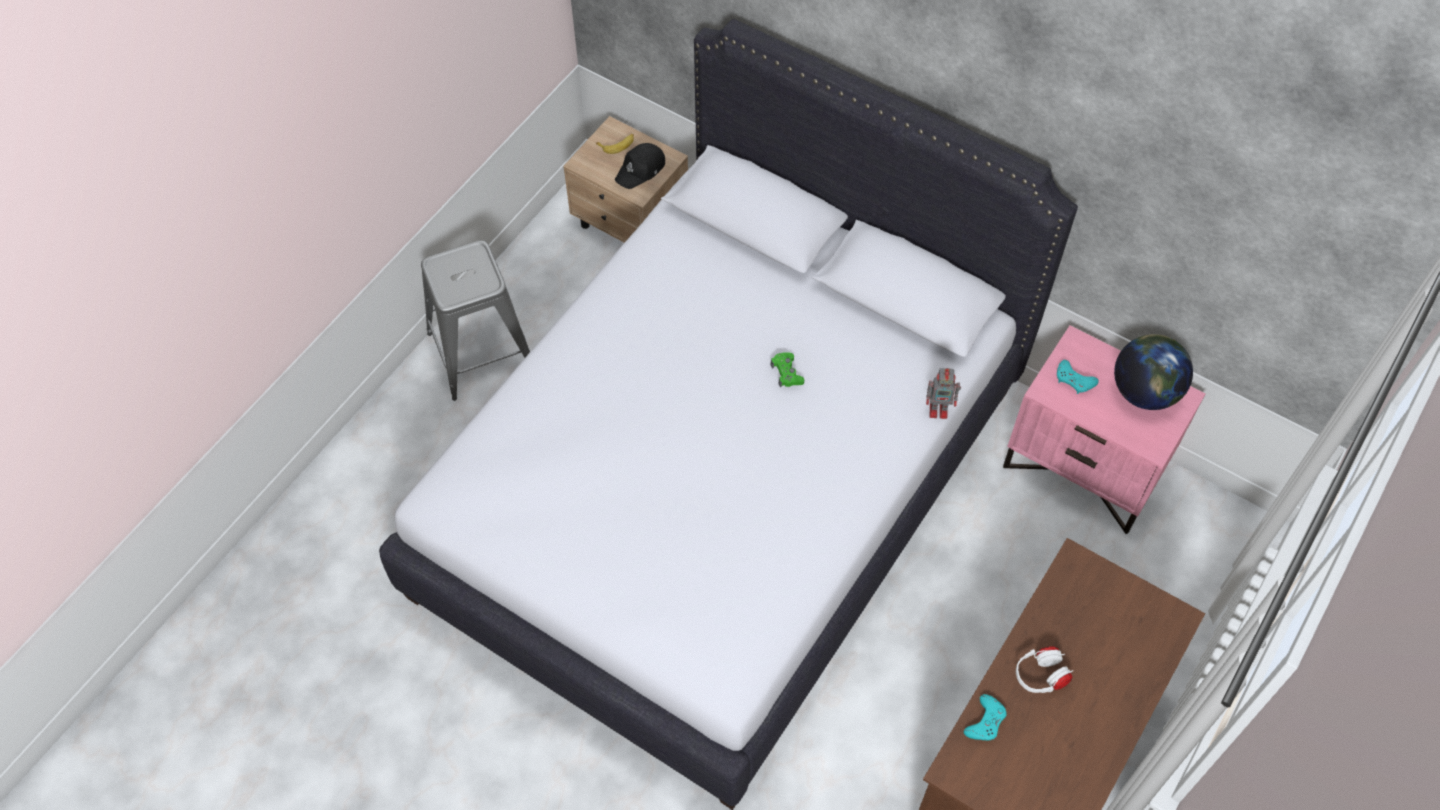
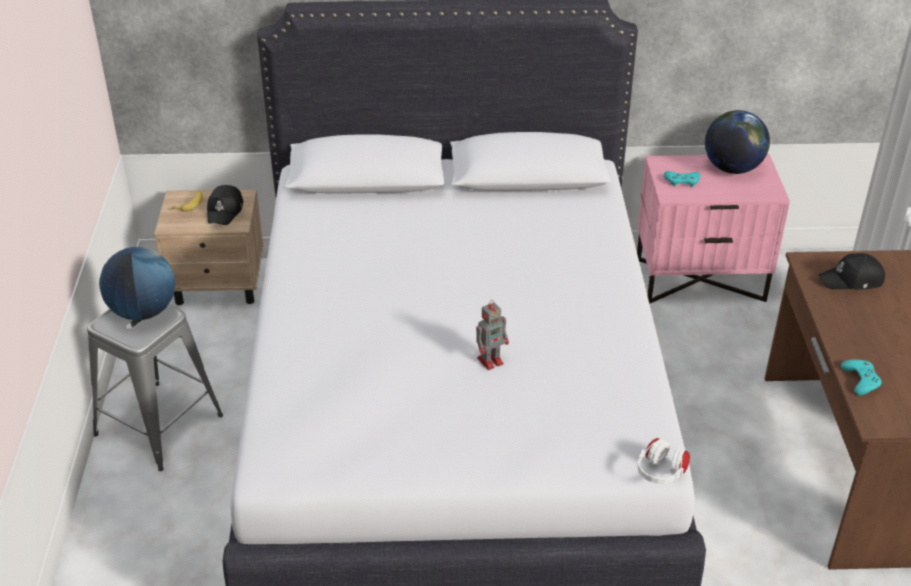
camera: 35 degrees left, 20 degrees down
(473, 268) = (143, 312): none -> globe
(787, 373) = (487, 252): green game controller -> none
(939, 409) = (620, 224): toy robot -> toy robot (491, 360)
(1040, 676) = (863, 335): white headphones -> white headphones (661, 473)
(1097, 609) = (852, 280): none -> black cap

